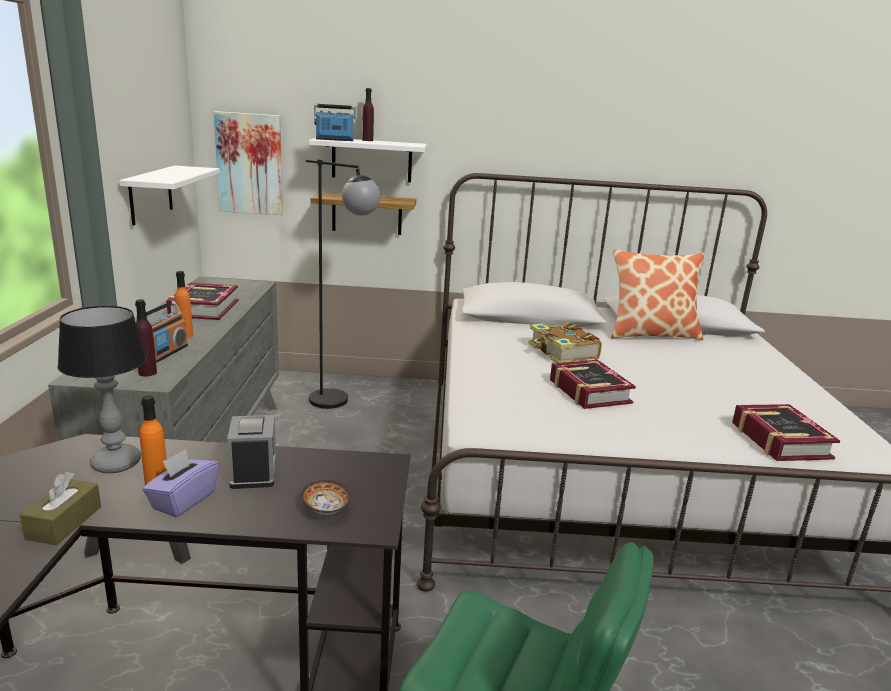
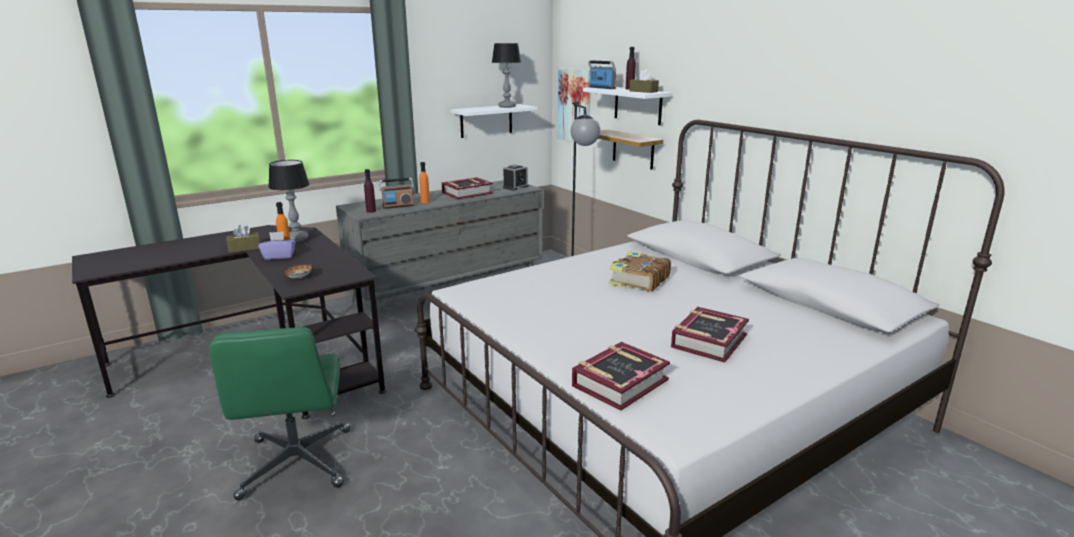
camera: 55 degrees right, 0 degrees up
(184, 171) = (507, 107): none -> table lamp
(253, 472) = (317, 258): alarm clock -> alarm clock (515, 187)
(401, 143) = (643, 91): none -> brown tissue box
(589, 391) = (580, 303): book -> book (708, 341)
(651, 334) = (767, 297): pillow -> none

